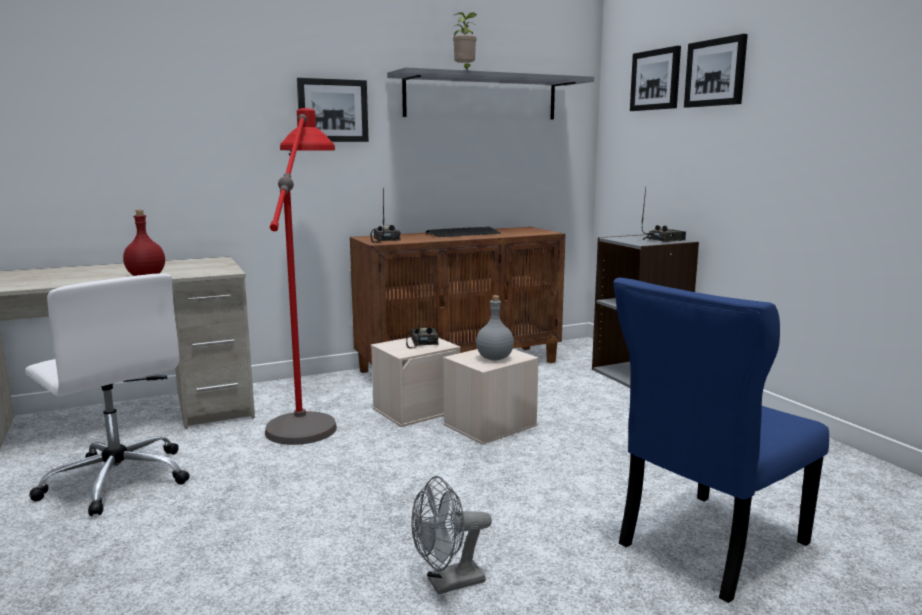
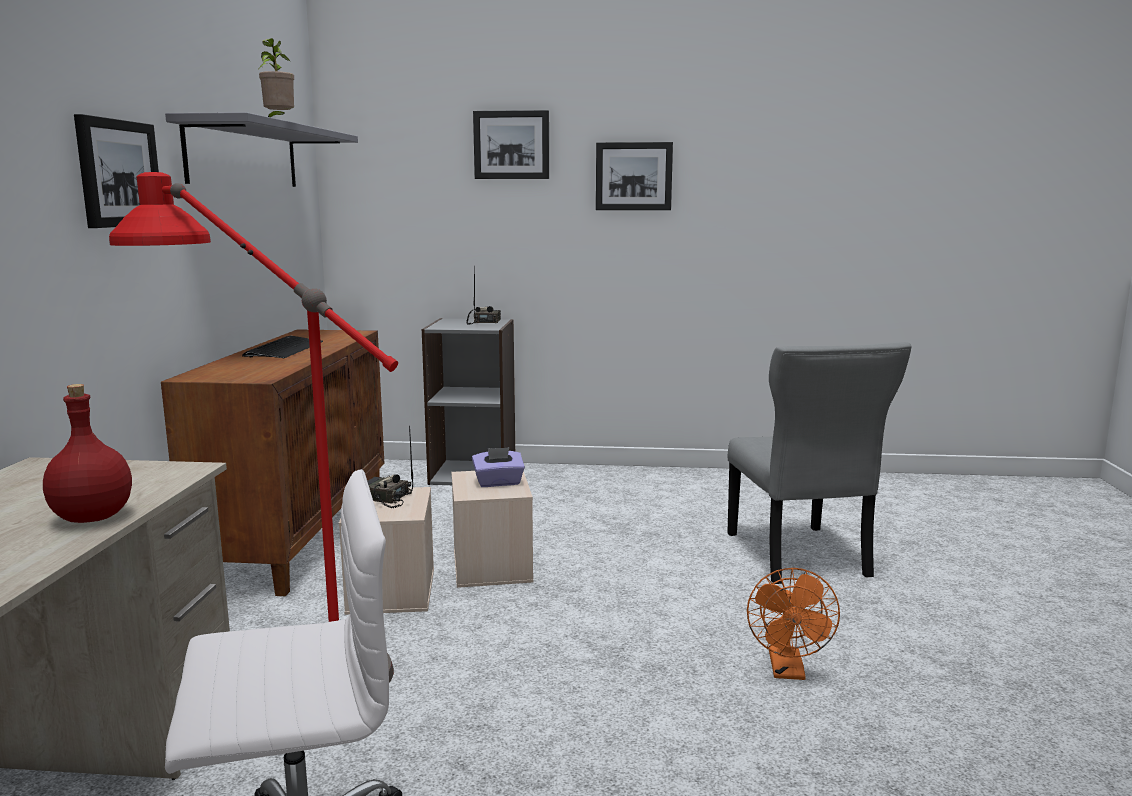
camera: 60 degrees left, 0 degrees up
(384, 240) = (244, 374): radio -> none
(448, 583) = (788, 671): grey fan -> orange fan
(495, 358) = (498, 483): grey bottle -> purple tissue box
(656, 80) = (421, 145): picture -> picture (633, 176)
(707, 546) = (798, 557): blue chair -> grey chair

